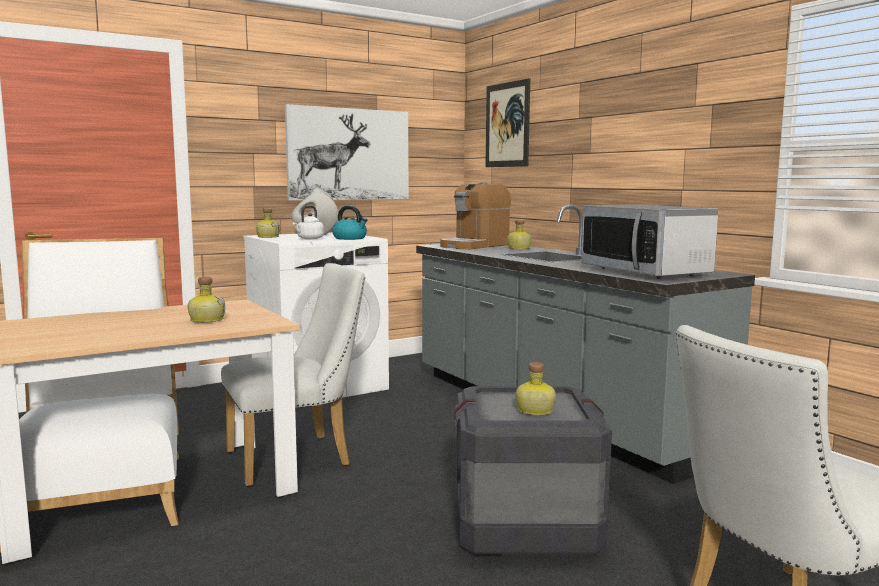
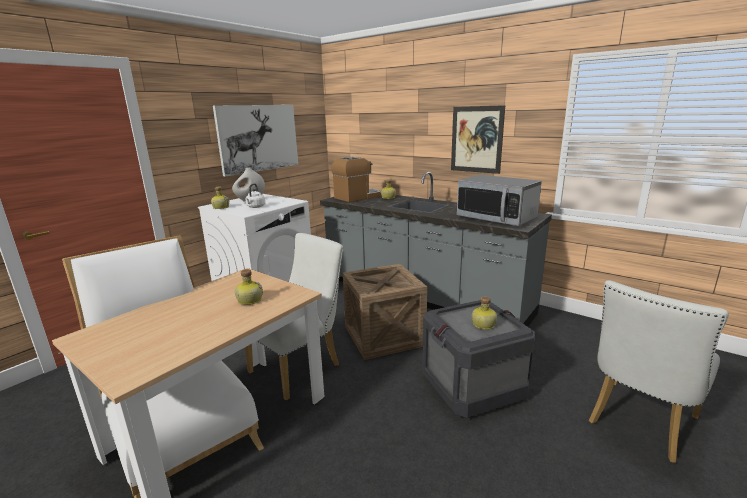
camera: 20 degrees left, 10 degrees up
(350, 238) = (283, 203): kettle -> none
(444, 446) = (383, 336): none -> crate
(474, 246) = (357, 197): coffee machine -> coffee machine turned 150 degrees counterclockwise
(507, 125) = (361, 113): picture -> picture (476, 139)

